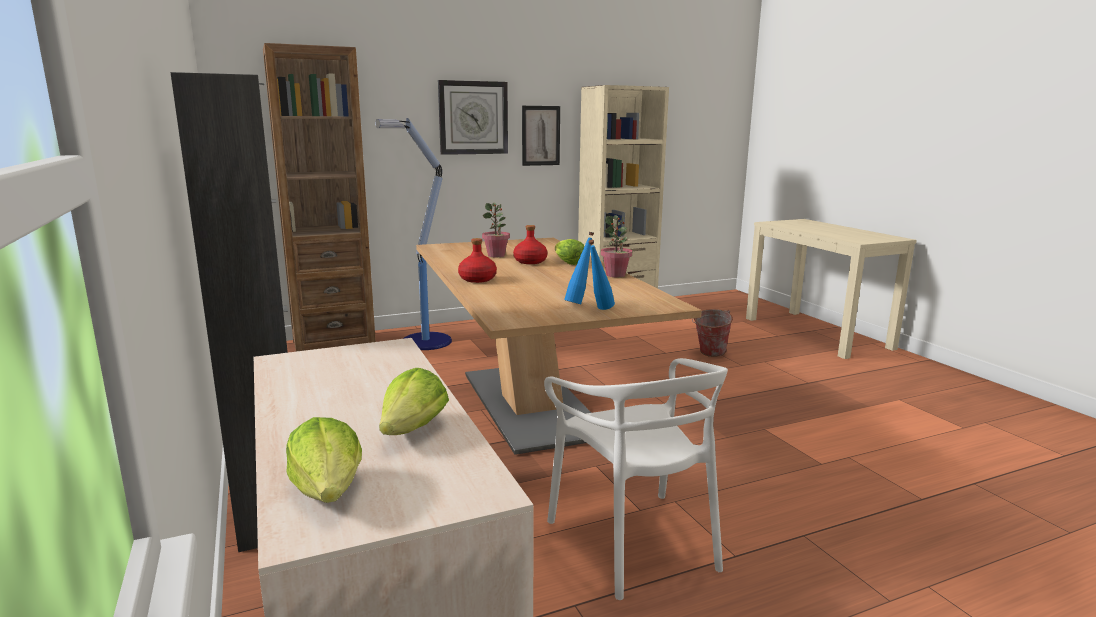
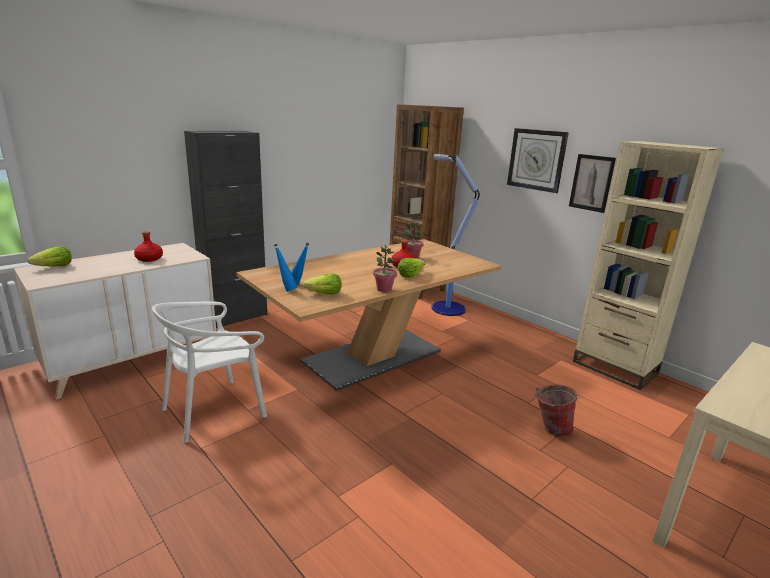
camera: 70 degrees right, 5 degrees up
(413, 430) = (97, 270): lettuce -> lettuce (324, 294)
(477, 279) = (341, 259): red bottle -> red bottle (149, 259)

